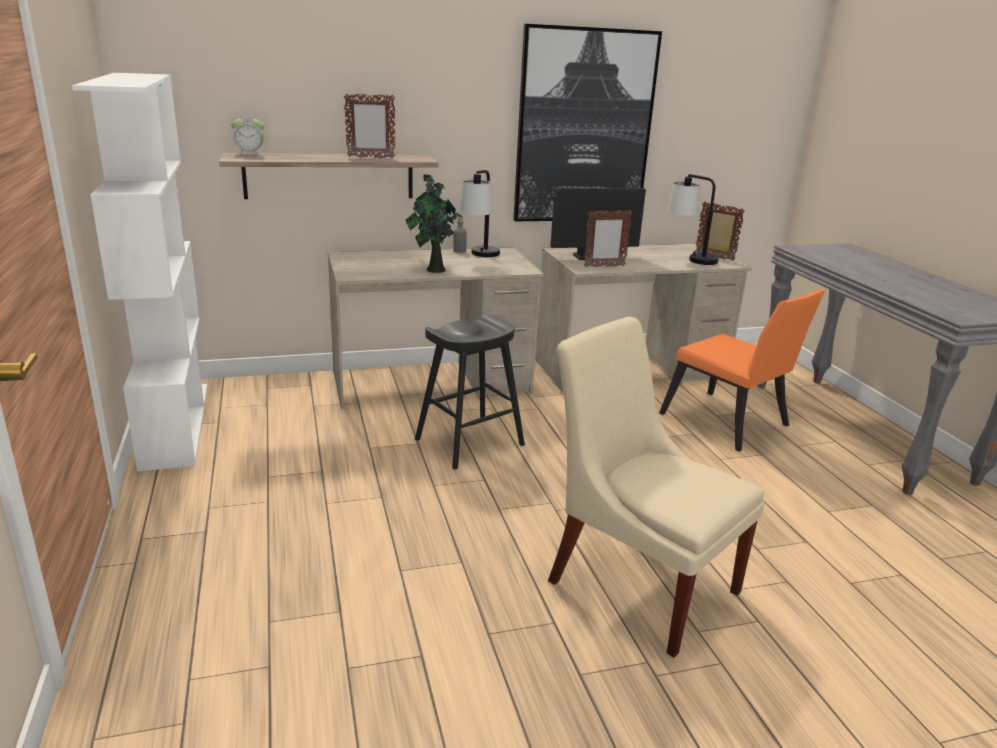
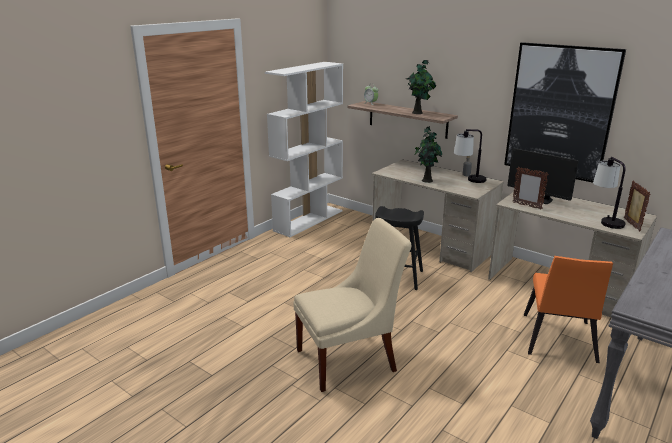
camera: 55 degrees right, 0 degrees up
(370, 157) = (418, 113): picture frame -> potted plant
(637, 581) = (350, 359): beige chair -> beige chair turned 60 degrees clockwise

